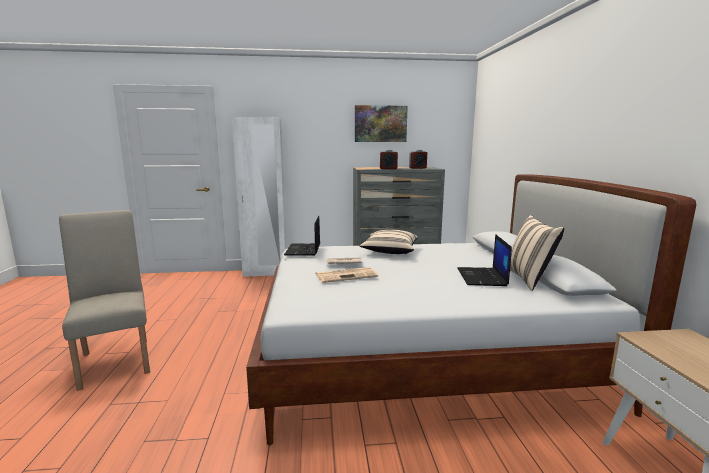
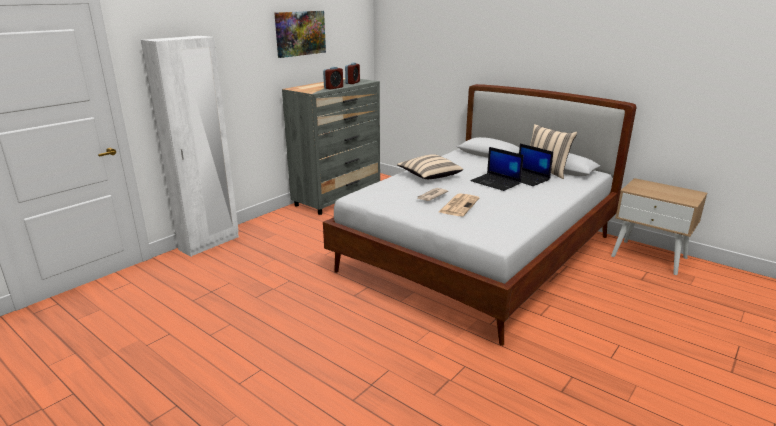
camera: 45 degrees left, 10 degrees up
(116, 359) = (266, 379): beige chair -> none
(303, 250) = (371, 196): laptop -> laptop (496, 182)

